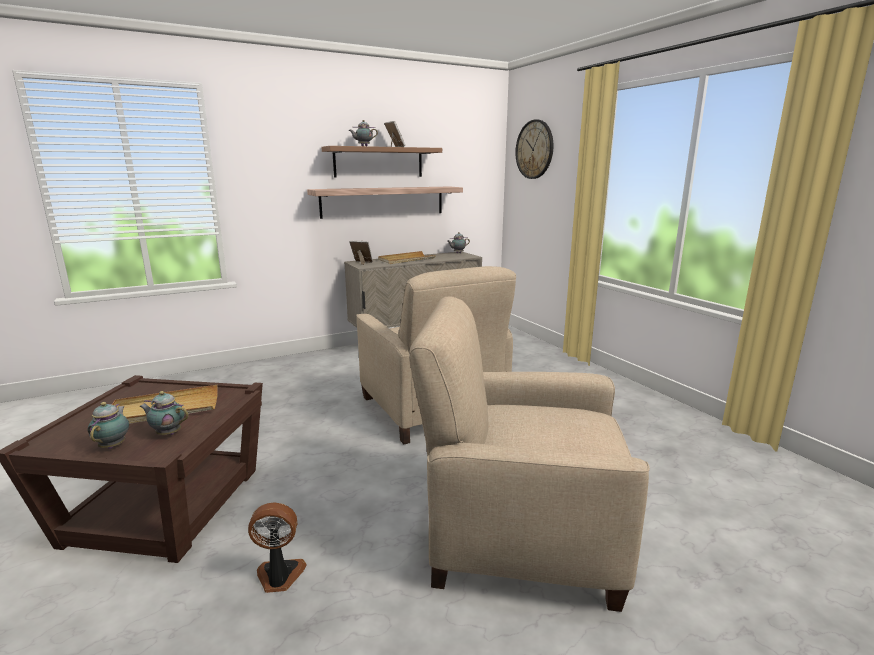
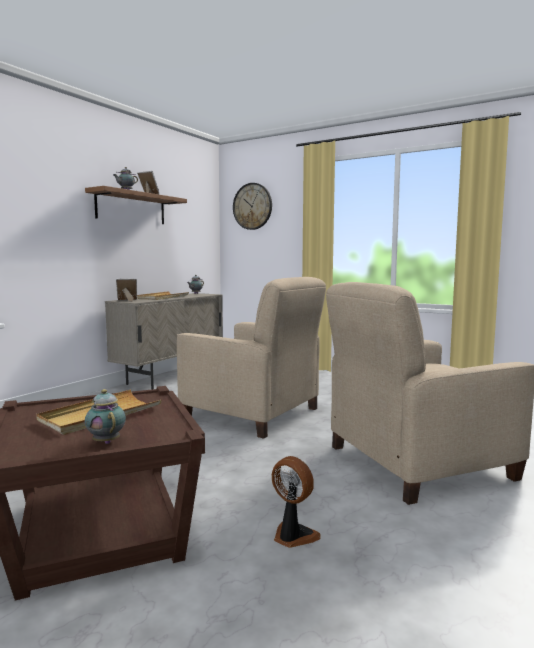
camera: 30 degrees left, 10 degrees down
(168, 433) = (145, 425): teapot -> none
(279, 576) = (293, 536): fan -> fan turned 75 degrees clockwise
(383, 201) = (135, 244): shelf -> none

